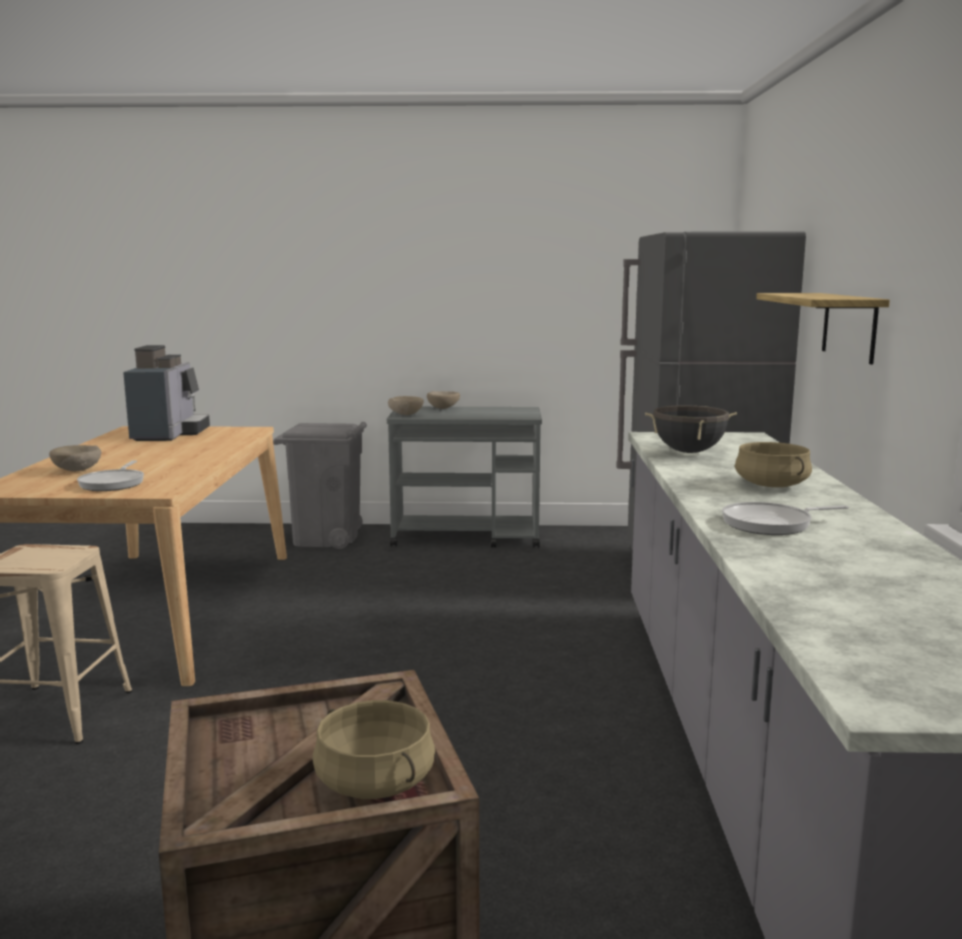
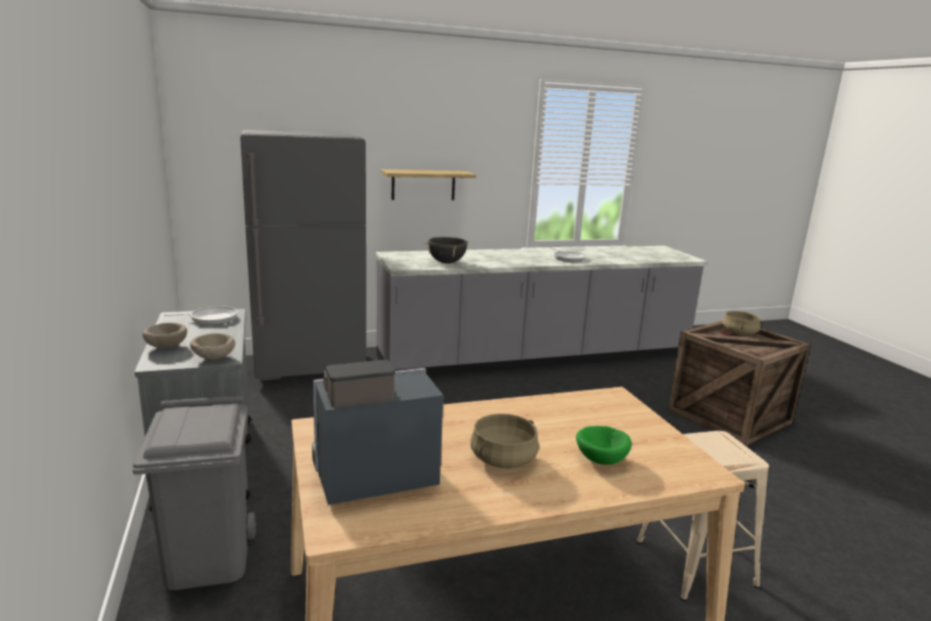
camera: 110 degrees left, 5 degrees up
(77, 471) = (601, 459): beige bowl -> green bowl
(114, 483) = (616, 422): frying pan -> frying pan (211, 319)
(770, 485) = (507, 256): beige cooking pot -> beige cooking pot (503, 459)

